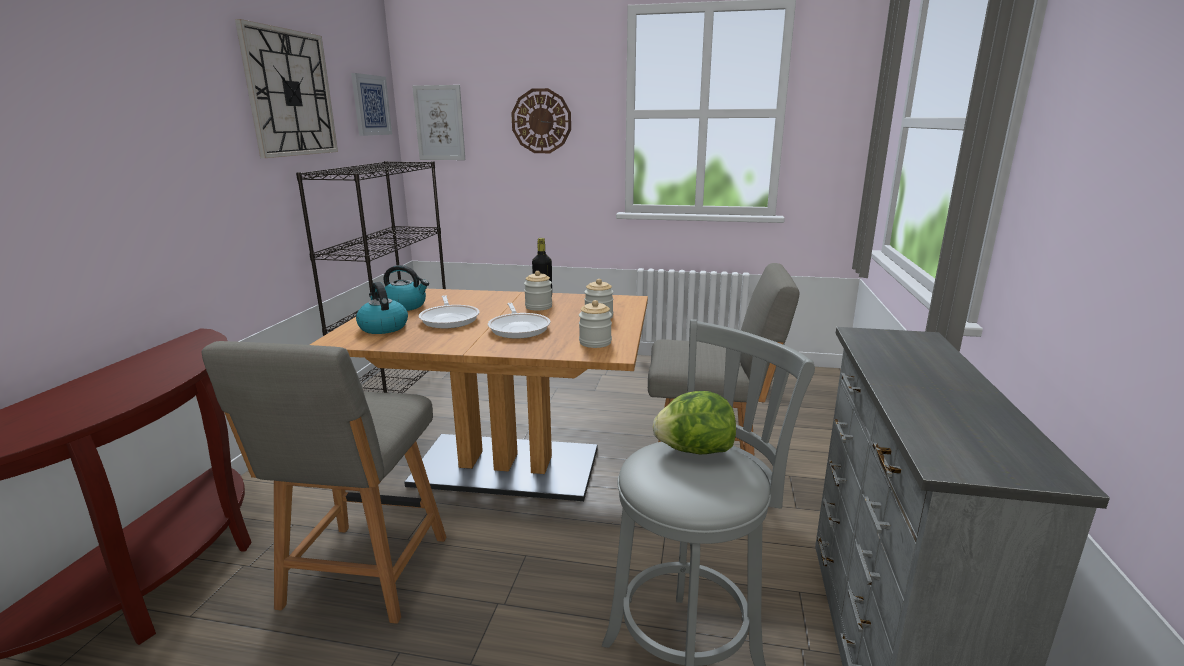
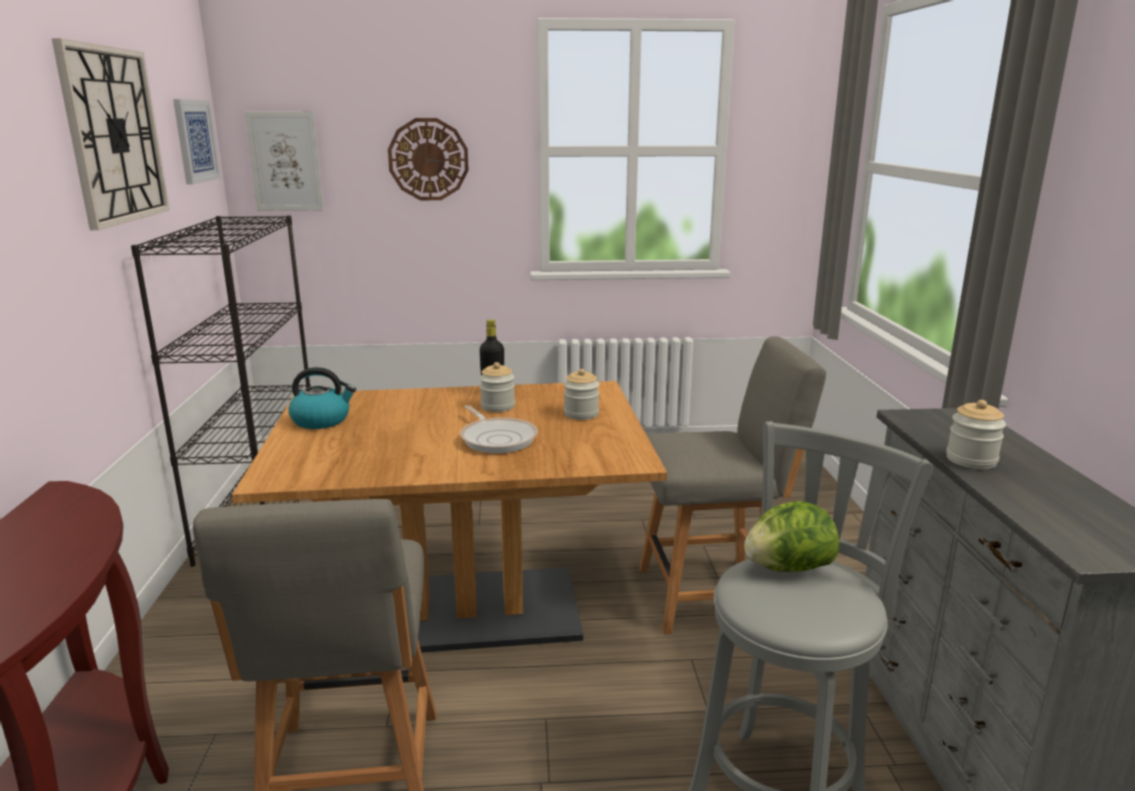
camera: 15 degrees left, 0 degrees up
(383, 327) = (318, 454): kettle -> none
(450, 319) = (398, 434): frying pan -> none
(595, 342) = (603, 449): jar -> jar (971, 460)

